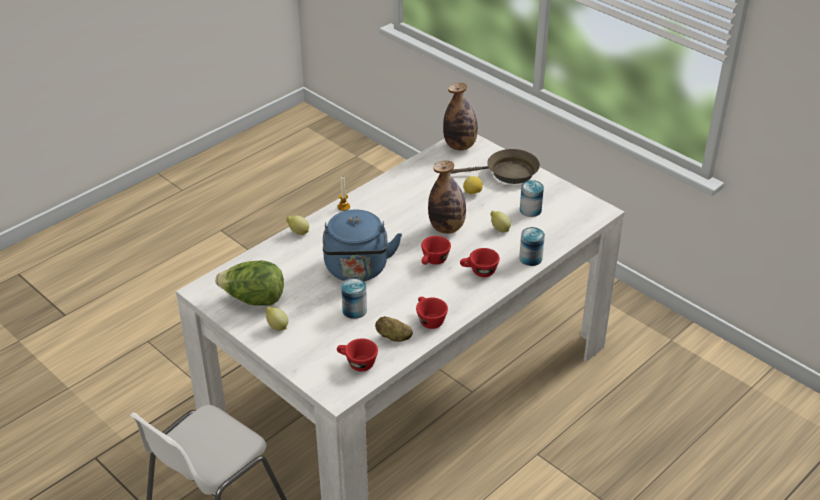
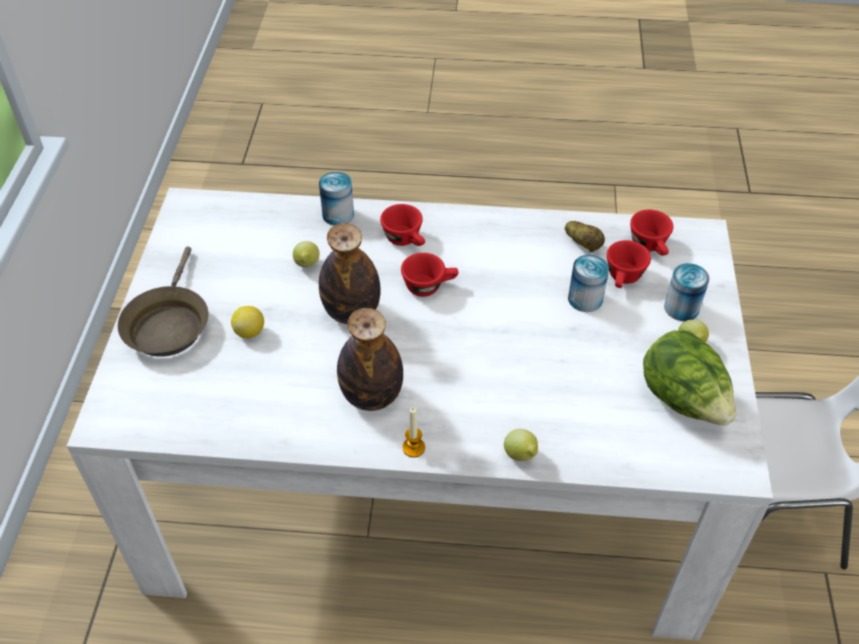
camera: 130 degrees left, 10 degrees up
(357, 270) = (521, 342): blue kettle -> none
(429, 320) = (526, 234): red cup -> red cup (623, 279)
(460, 146) = (132, 415): bottle -> bottle (372, 396)
(507, 173) = (168, 324): brown frying pan -> brown frying pan turned 135 degrees counterclockwise
(530, 210) = (239, 260): can -> can (681, 308)

